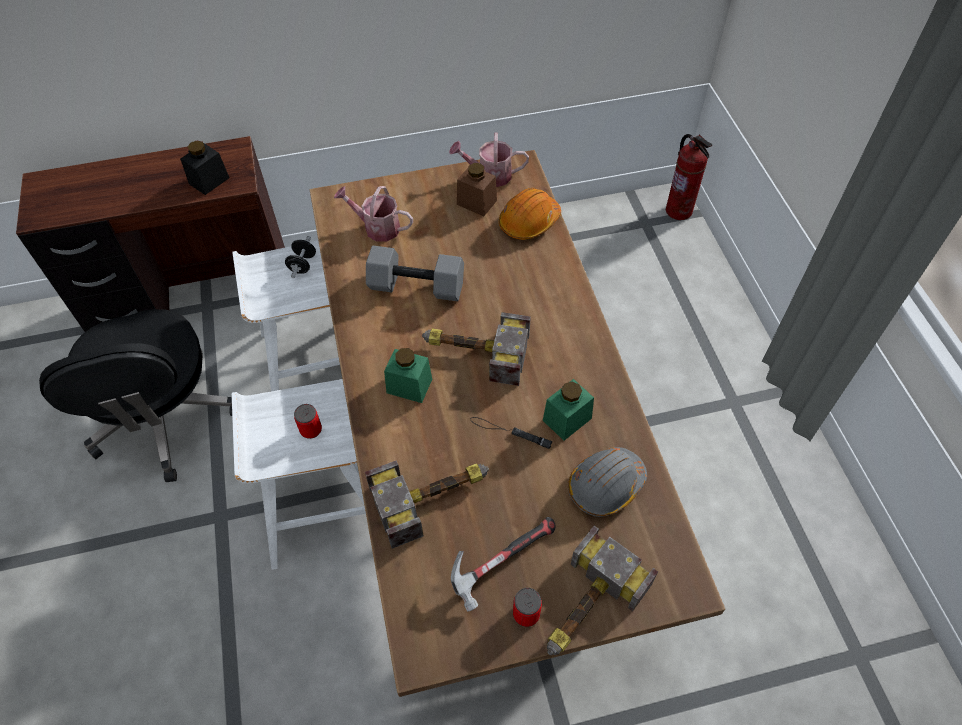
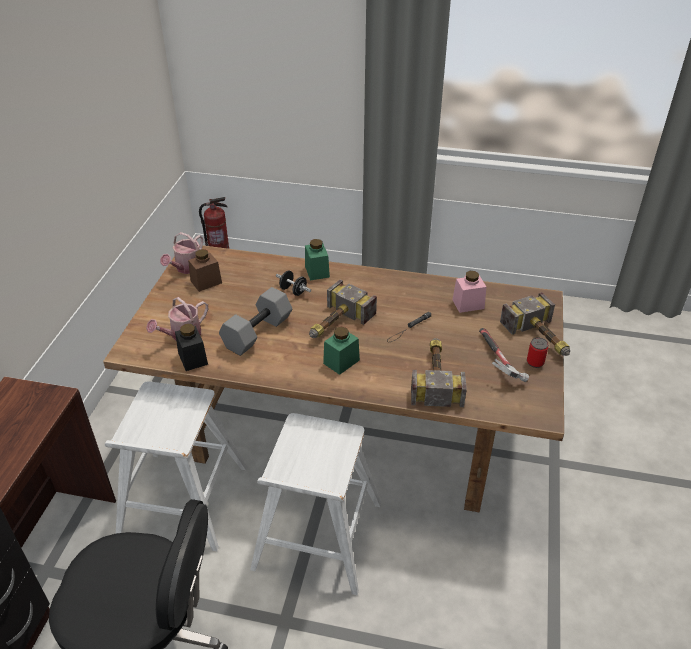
camera: 65 degrees left, 15 degrees down
(209, 181) = (32, 415): black jar -> black jar (193, 358)
(302, 265) = (155, 408): black dumbbell -> black dumbbell (293, 291)
(311, 430) = (321, 447): can -> none
(529, 222) = (246, 266): orange hard hat -> none
(567, 419) = (414, 303): green jar -> green jar (317, 271)
(605, 485) = (468, 304): grey hard hat -> pink jar

